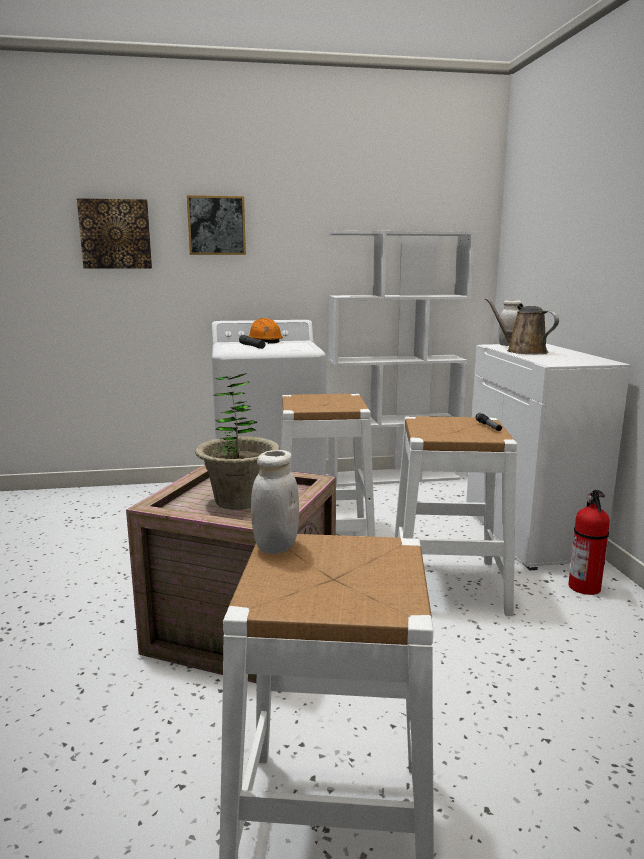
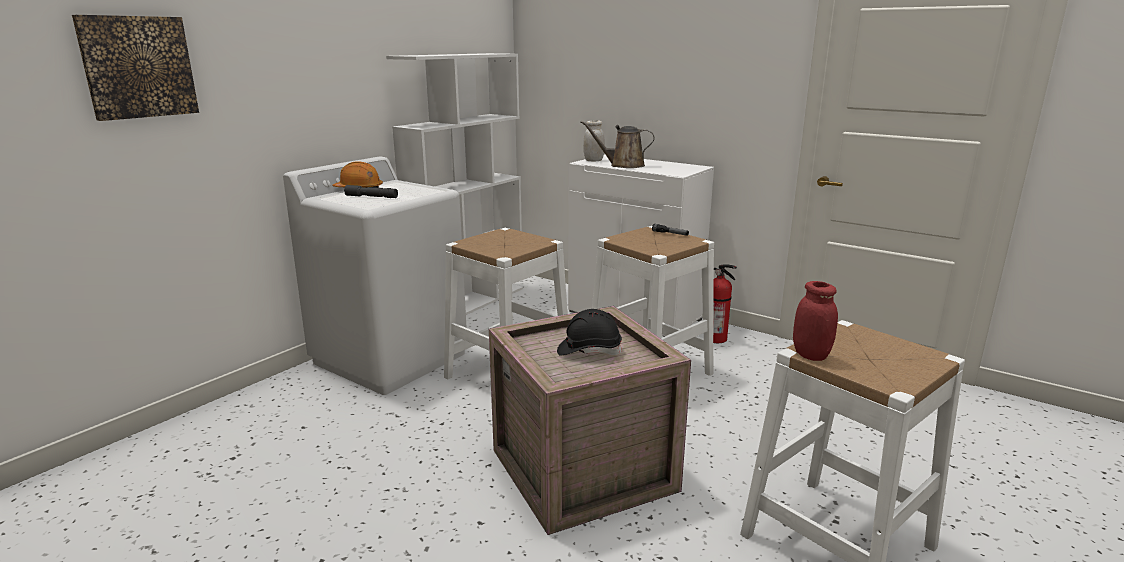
camera: 45 degrees left, 5 degrees up
(216, 225) = (269, 51): picture -> none
(239, 500) = (589, 351): potted plant -> black hard hat
(275, 546) = (810, 355): white jar -> red jar

